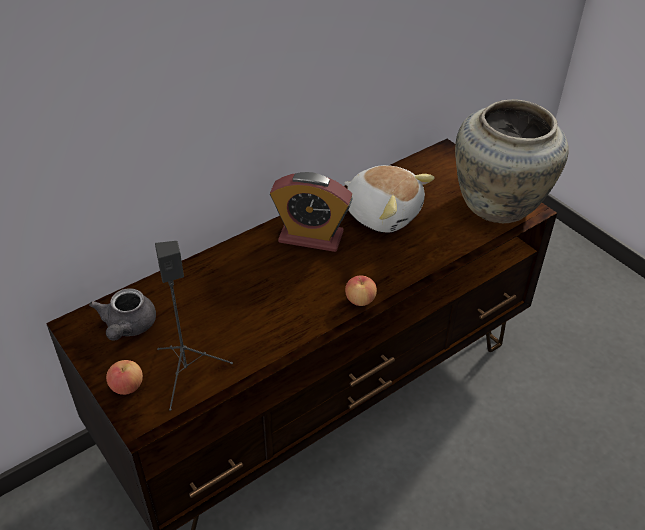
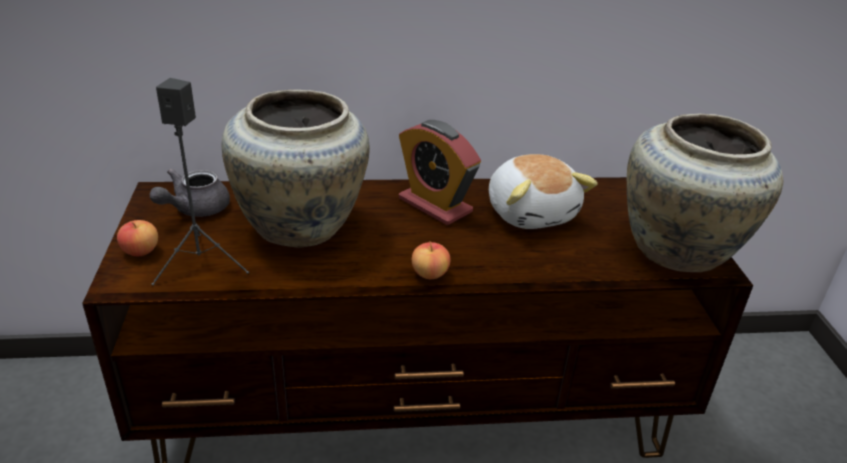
camera: 30 degrees right, 10 degrees down
(232, 304) = (302, 228): none -> beige vase

